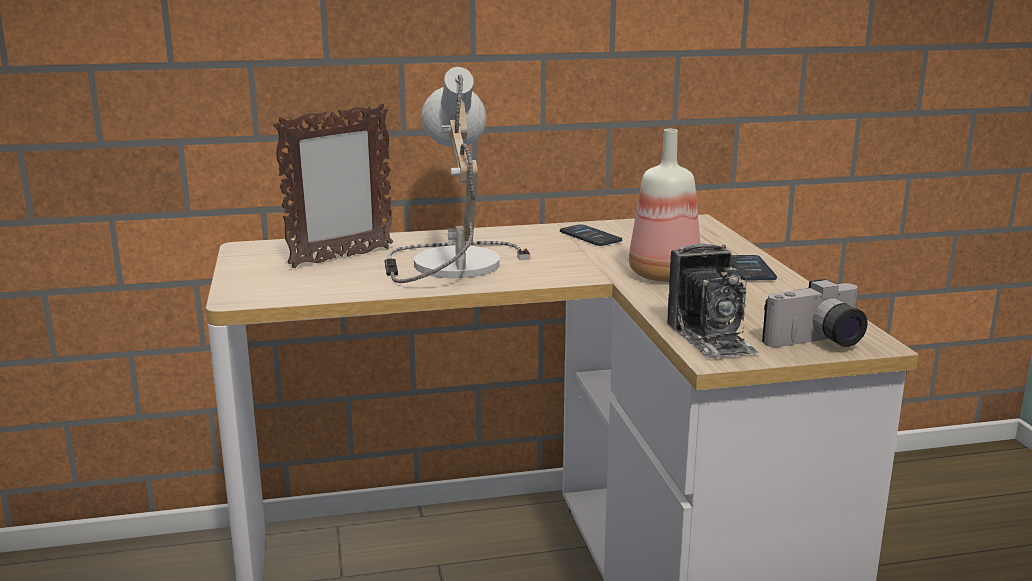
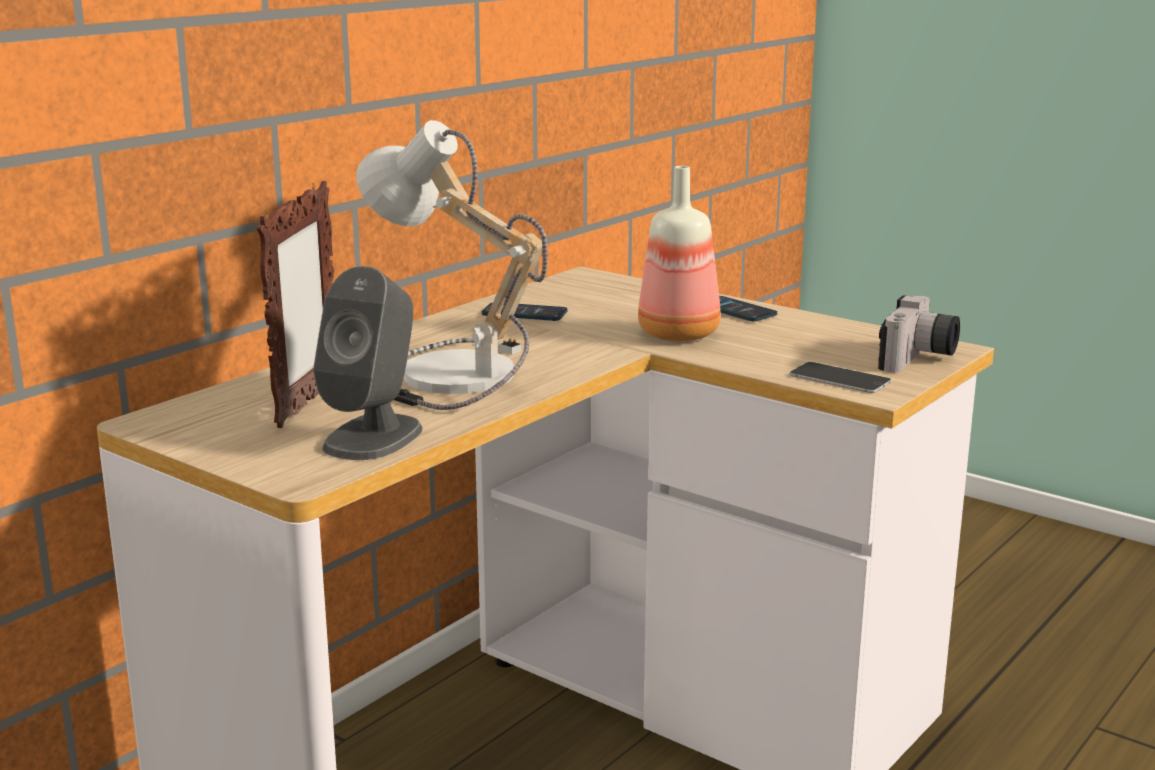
camera: 40 degrees left, 0 degrees up
(325, 287) = (374, 437): none -> grey speaker
(711, 338) = (840, 378): camera -> phone

